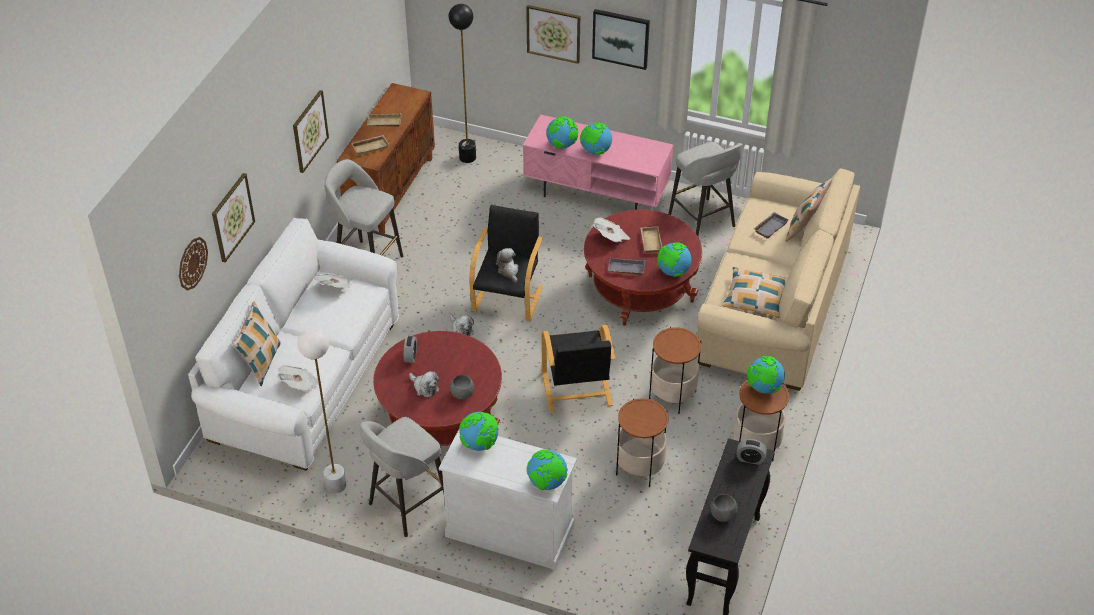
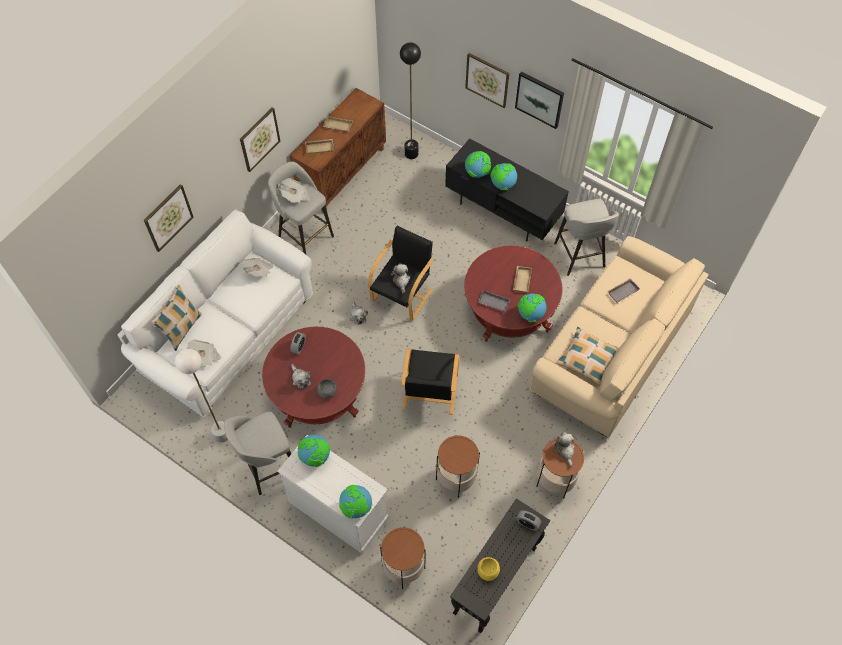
camera: 15 degrees right, 15 degrees up
(192, 263) = (121, 258): wall clock -> none
(597, 193) = (503, 210): pink tv stand -> black tv stand
(611, 238) = (491, 269): newspaper -> newspaper (295, 196)
(672, 395) = (503, 416): side table -> side table (404, 567)
(723, 515) = (488, 571): grey bowl -> yellow bowl
(763, 388) = (565, 450): globe -> plush toy
(804, 229) = (651, 300): pillow -> none

